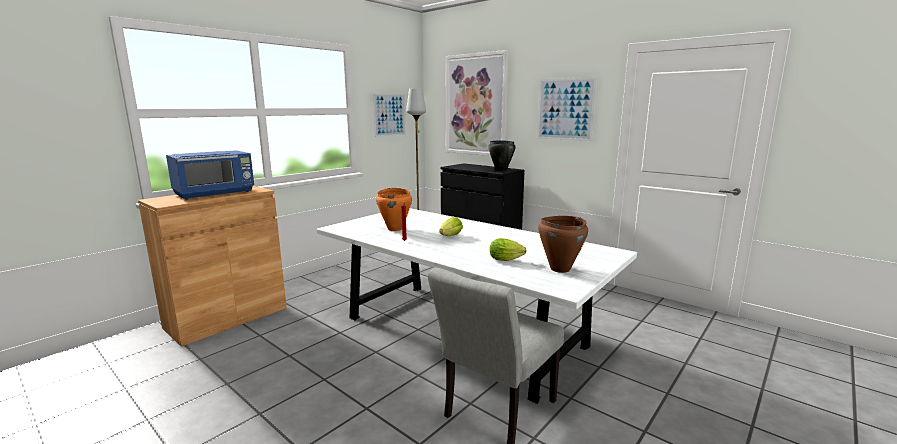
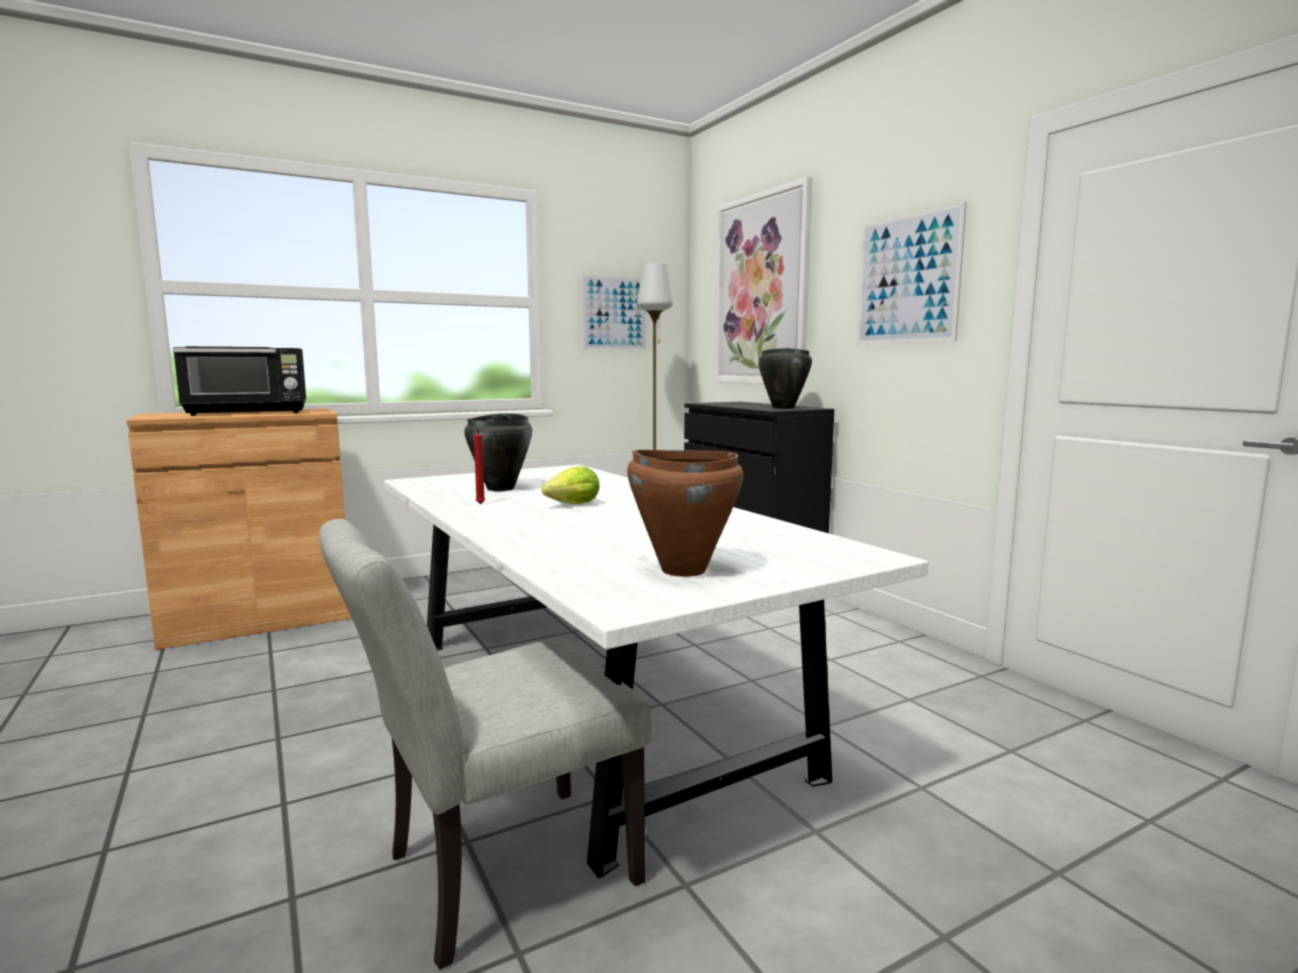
camera: 20 degrees right, 5 degrees down
(215, 193) = (249, 412): blue microwave -> black microwave
(395, 229) = (501, 488): orange cooking pot -> black cooking pot
(507, 260) = (604, 546): lettuce -> none

